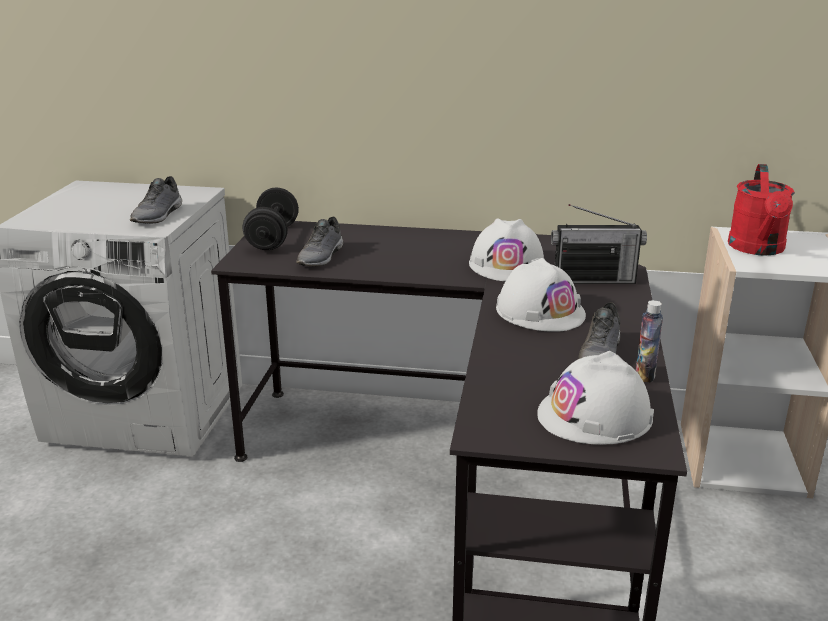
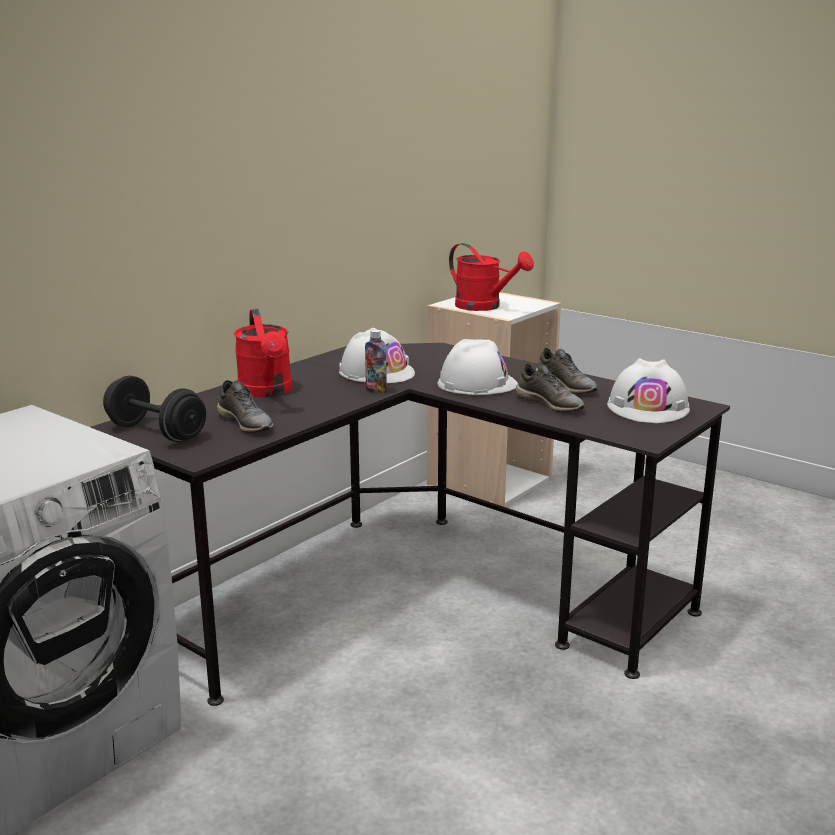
camera: 60 degrees left, 5 degrees down
(158, 215) = (66, 443): grey shoe -> grey shoe (550, 404)
(399, 243) = (267, 392): none -> red watering can
(594, 280) = (444, 358): radio -> none
(645, 375) = (607, 384): bottle -> bottle (376, 390)

